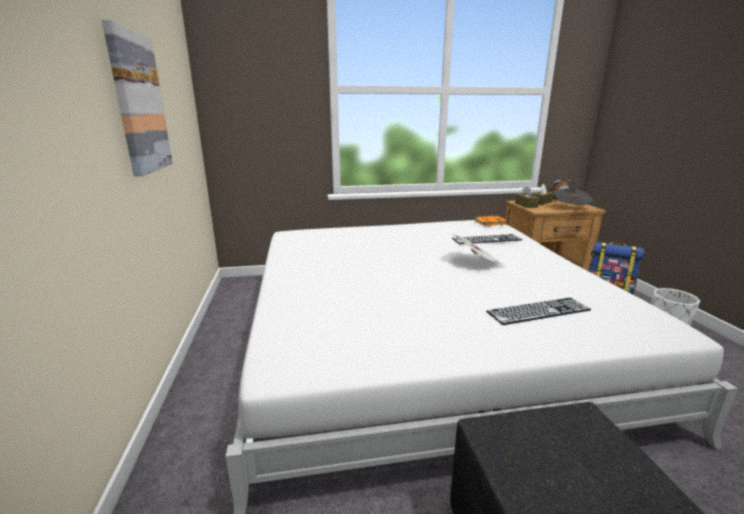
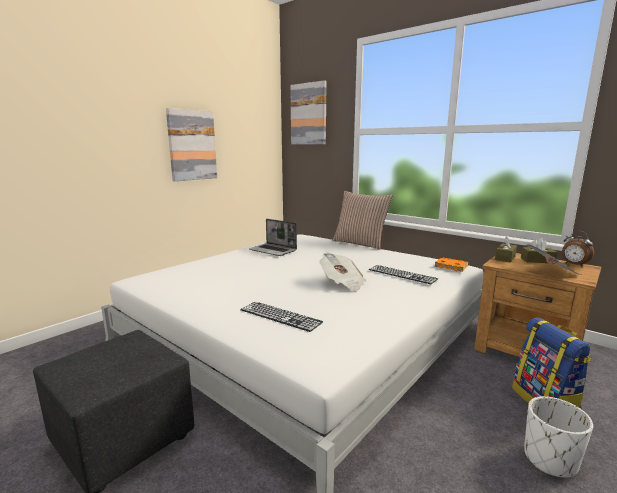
camera: 50 degrees right, 5 degrees down
(249, 60) = (309, 114): none -> picture
(322, 256) = (273, 250): none -> laptop
(369, 224) = (360, 243): none -> pillow

